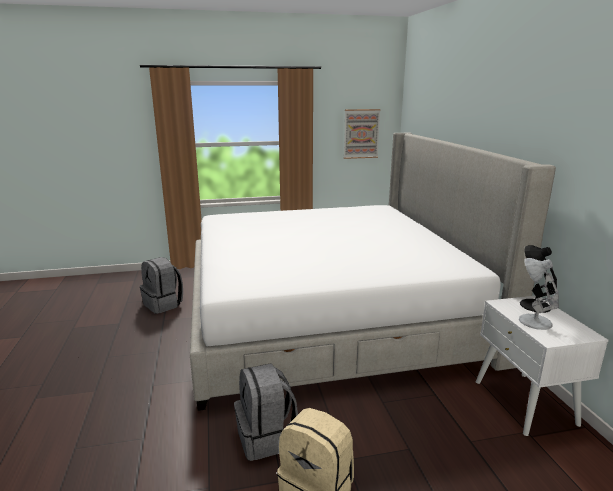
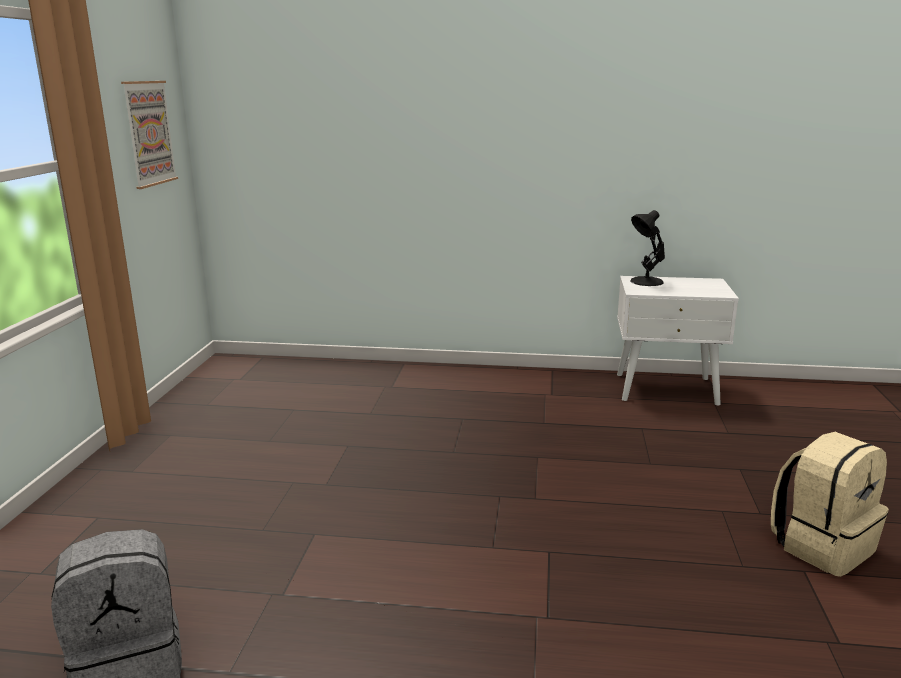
camera: 70 degrees left, 0 degrees up
(266, 438) = (717, 570): grey backpack -> none
(328, 315) = (395, 452): bed -> none
(533, 321) = (682, 289): white table lamp -> none

